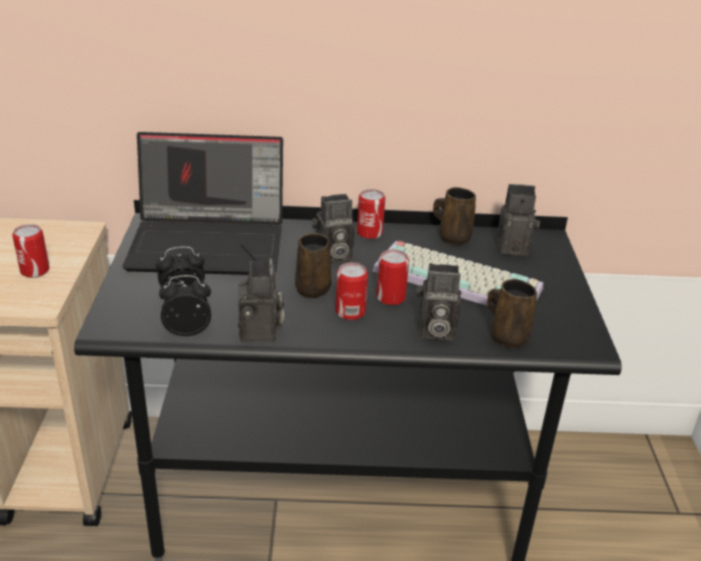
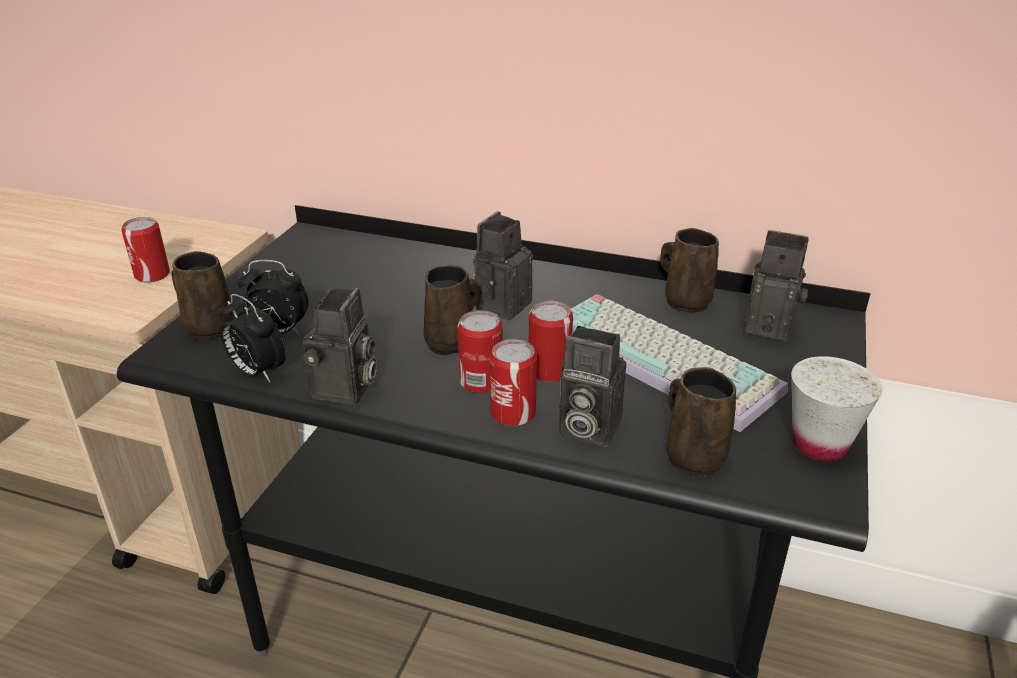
camera: 20 degrees right, 0 degrees up
(125, 304) = (208, 327): none -> brown mug
(188, 331) = (257, 372): alarm clock -> alarm clock turned 150 degrees counterclockwise
(210, 243) = (359, 267): laptop -> none
(332, 256) = (502, 304): camera -> camera turned 120 degrees clockwise
(369, 233) = (570, 280): can -> can (513, 413)
(575, 317) = (819, 445): none -> white cup

